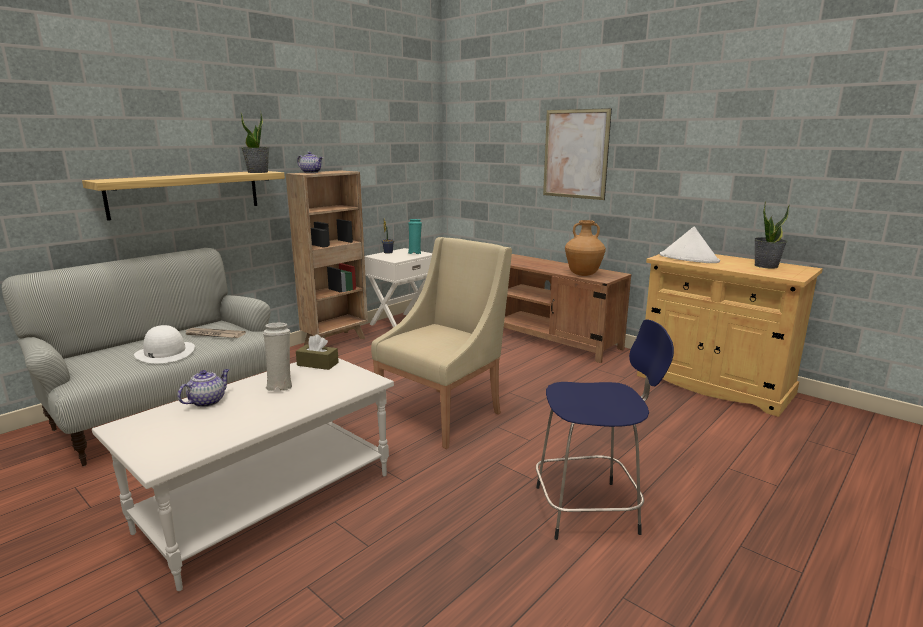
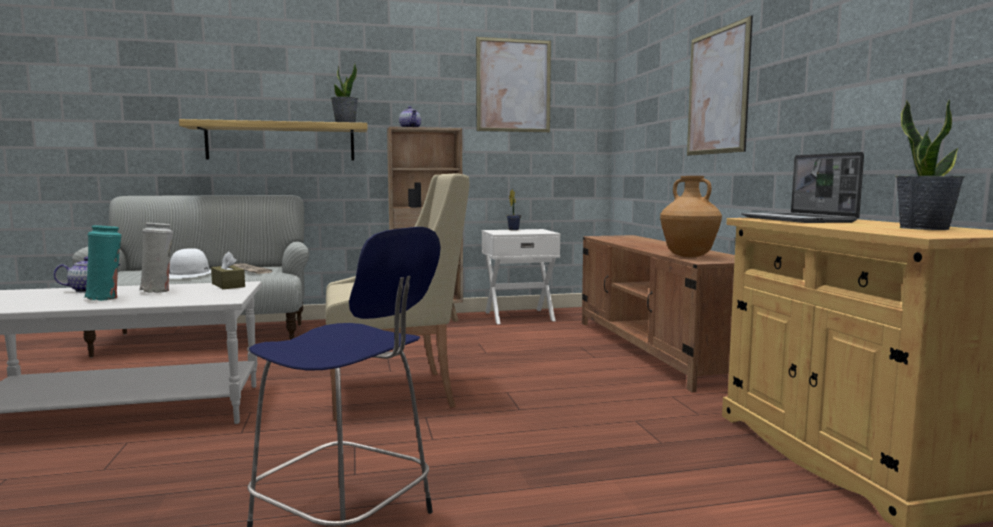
camera: 35 degrees right, 10 degrees down
(378, 126) = (513, 85): none -> picture
(415, 253) = (538, 231): turquoise vase -> turquoise vase (105, 298)
(689, 259) = (799, 220): white hat -> laptop

